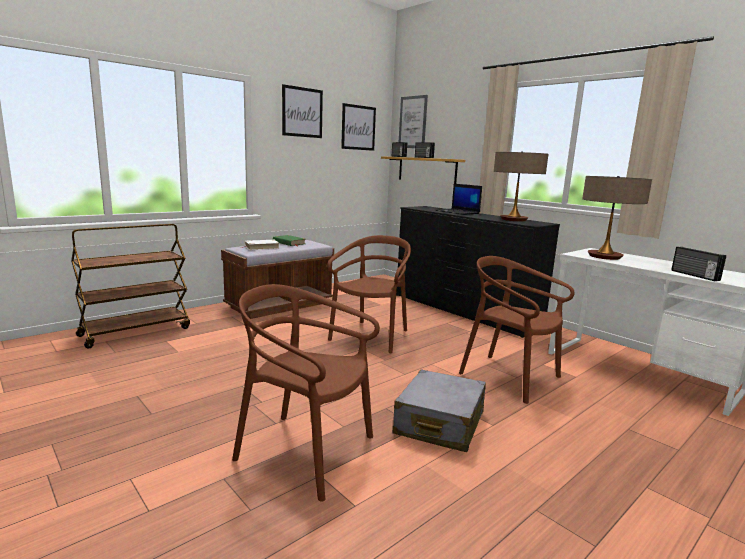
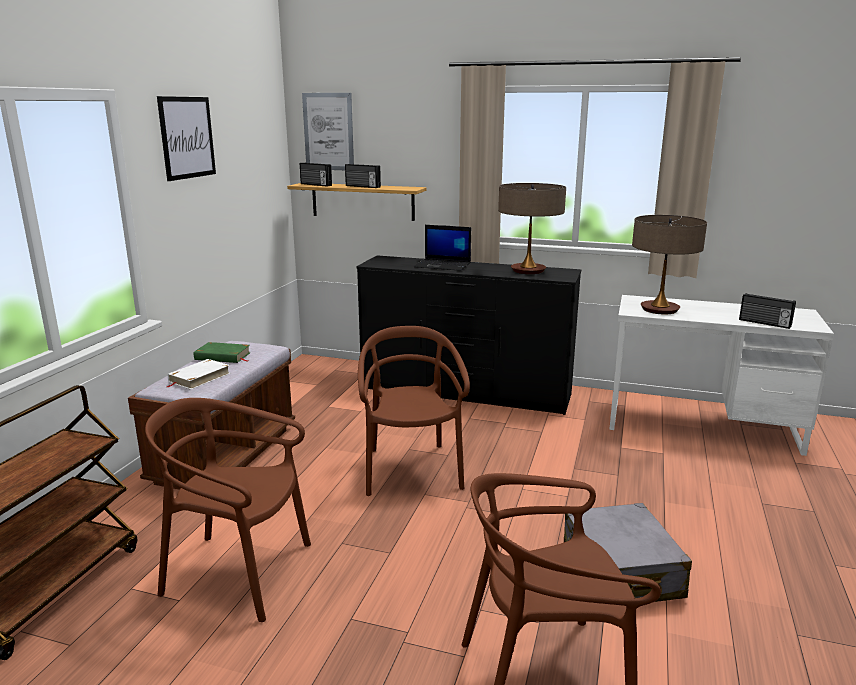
camera: 30 degrees left, 5 degrees up
(358, 127) = (253, 147): picture -> none
(509, 377) = (612, 477): brown chair -> brown chair (238, 573)

